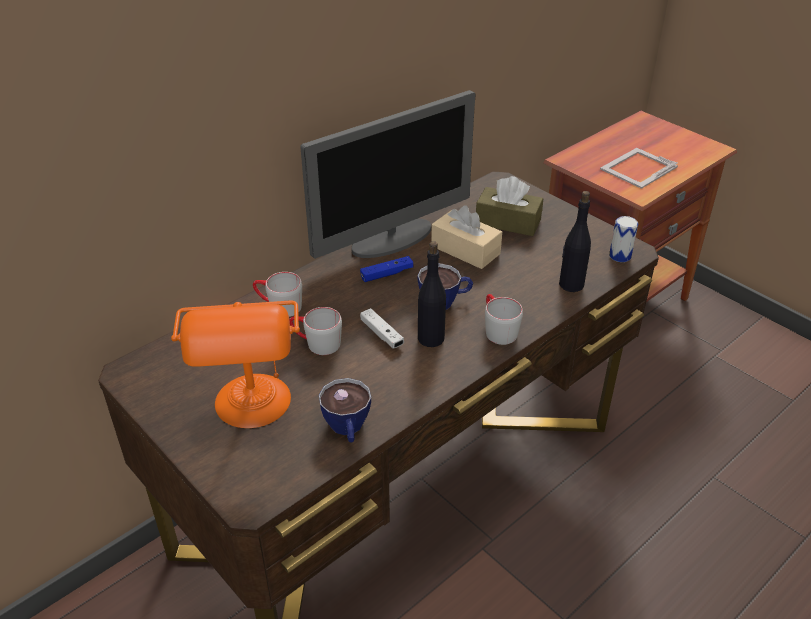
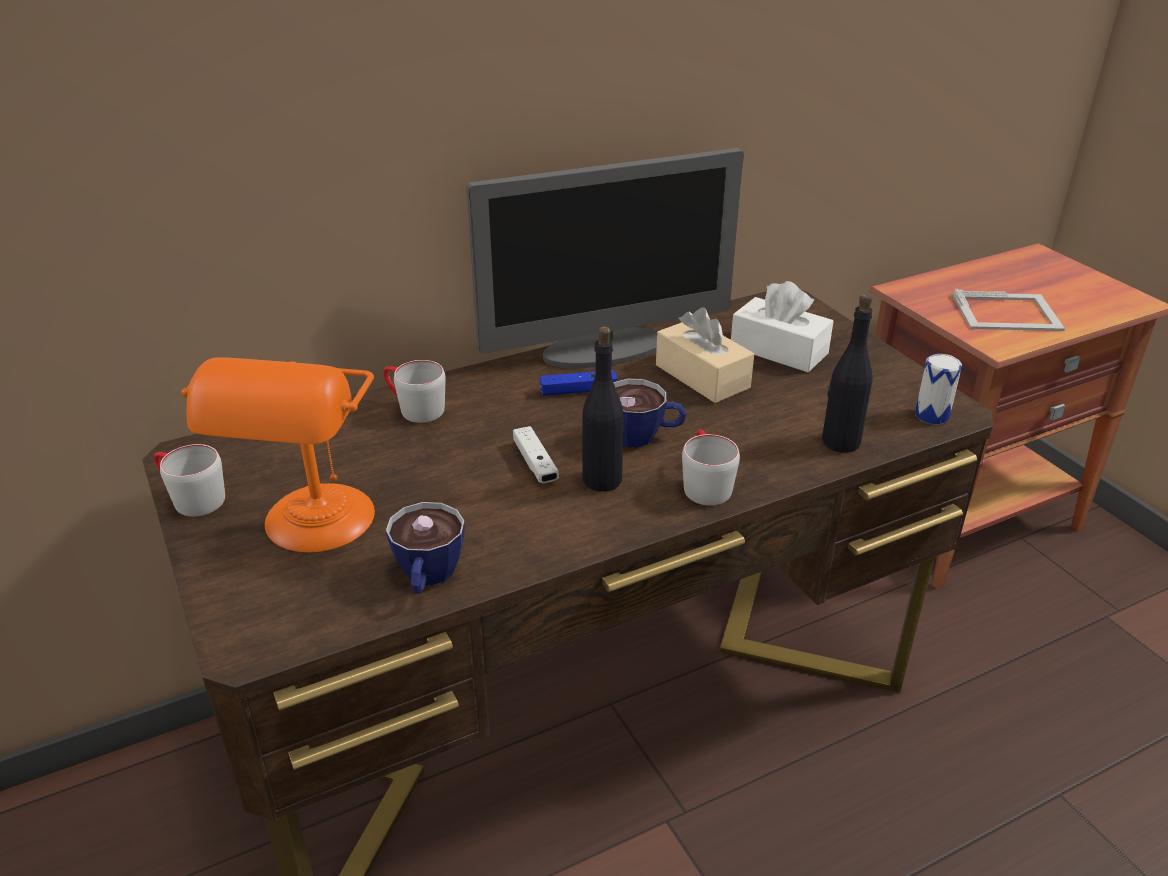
camera: 15 degrees right, 5 degrees down
(316, 343) = (440, 460): grey mug -> grey mug (190, 498)
(508, 222) = (779, 350): brown tissue box -> white tissue box
(637, 168) = (1007, 312): picture frame -> picture frame turned 150 degrees counterclockwise

